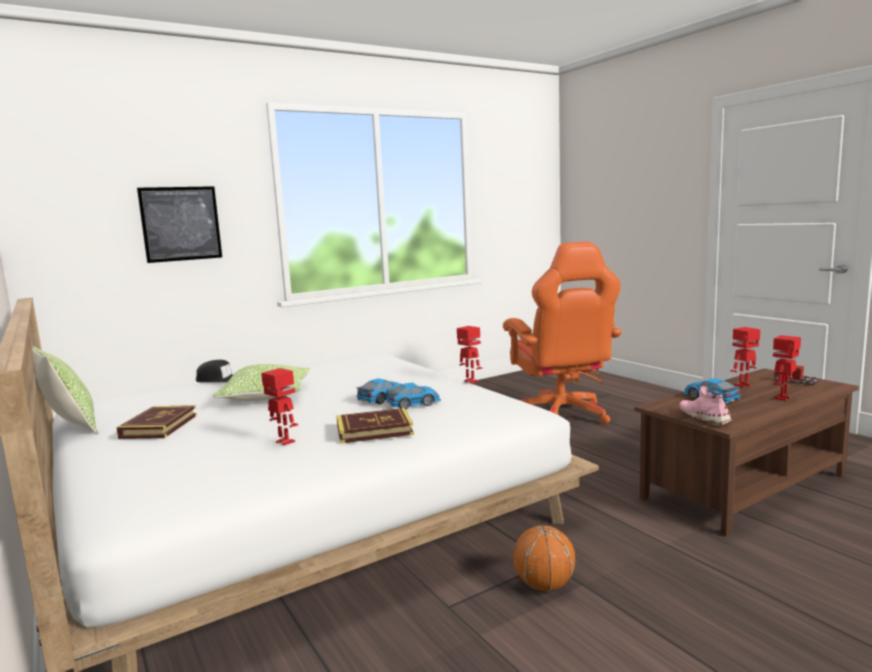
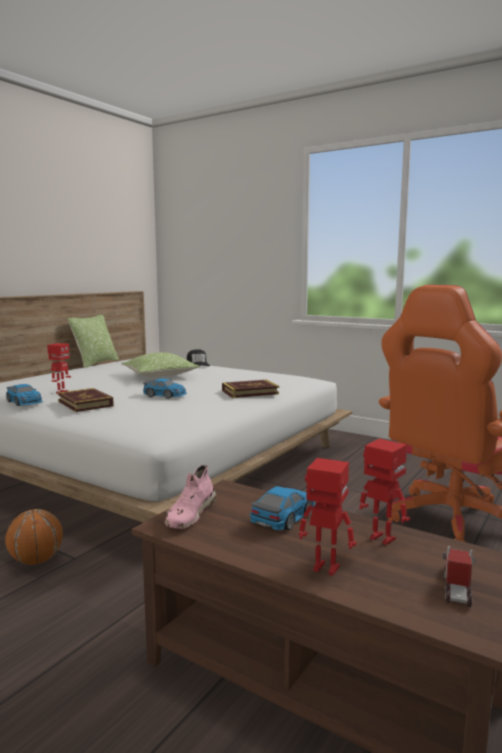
camera: 65 degrees right, 0 degrees up
(159, 426) = (92, 371): book -> book (250, 392)
(181, 224) = (237, 251): picture -> none
(414, 404) = (153, 403): toy car -> toy car (24, 402)
(470, 381) = (241, 410): toy robot -> none
(705, 418) = (190, 514): pink shoe -> pink shoe turned 150 degrees clockwise

